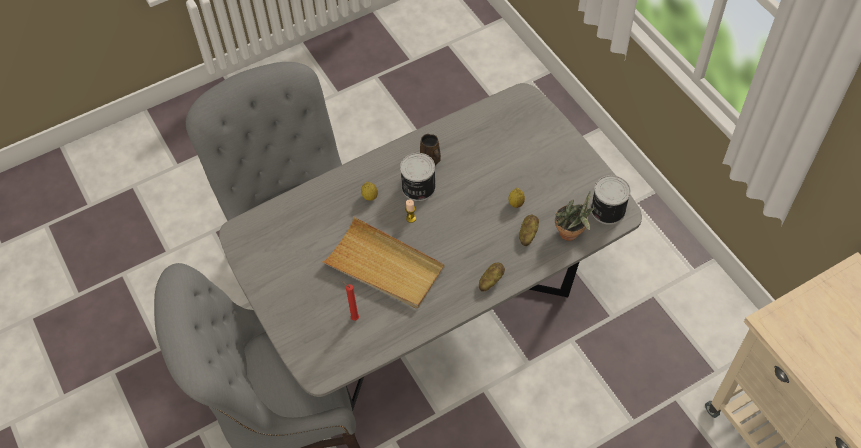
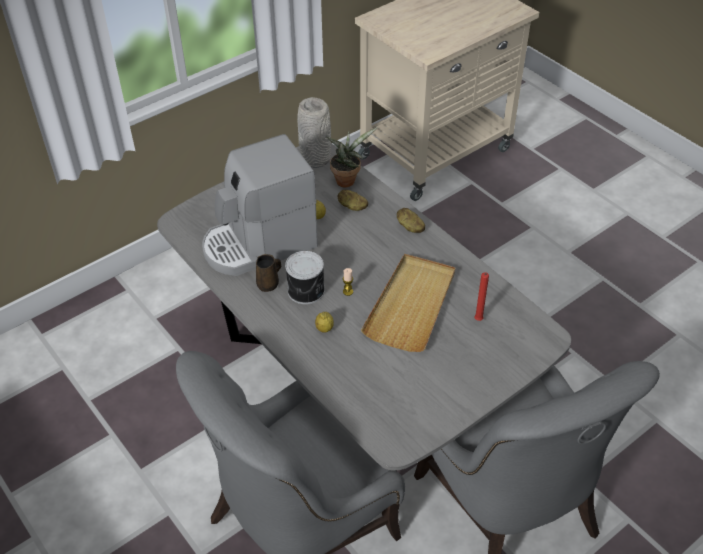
camera: 100 degrees left, 10 degrees down
(483, 155) = (259, 244): none -> coffee machine
(607, 210) = (316, 160): can -> grey vase

